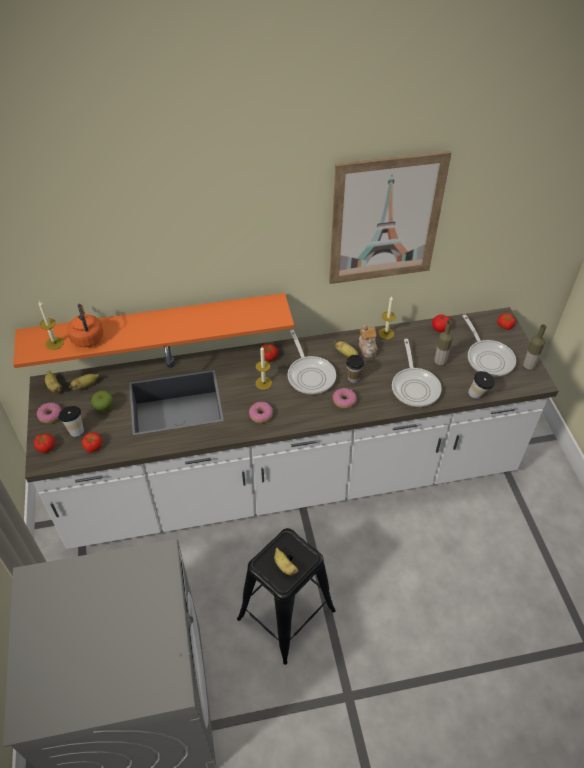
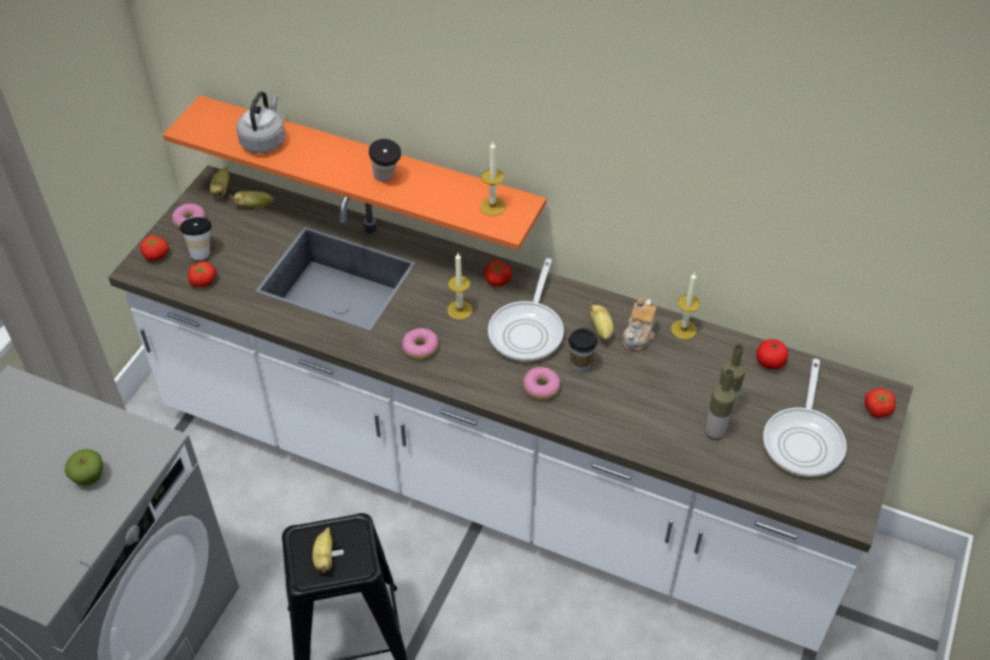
camera: 35 degrees right, 0 degrees up
(54, 343) = (224, 131): candle -> candle (492, 206)
(87, 337) = (264, 141): orange kettle -> grey kettle
(104, 408) = (252, 242): apple -> apple (89, 478)
(385, 220) = (707, 150): picture -> none
(415, 386) = (656, 421): frying pan -> none
(478, 395) = (738, 483): cup -> cup (386, 179)
(528, 366) = (856, 485): bottle -> bottle (714, 432)

